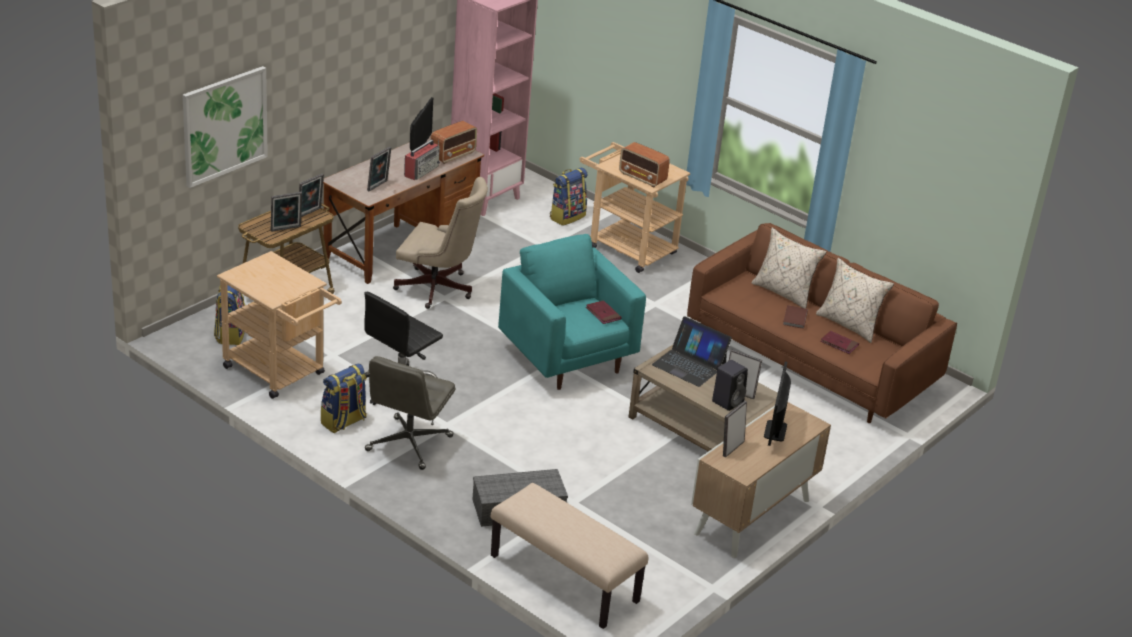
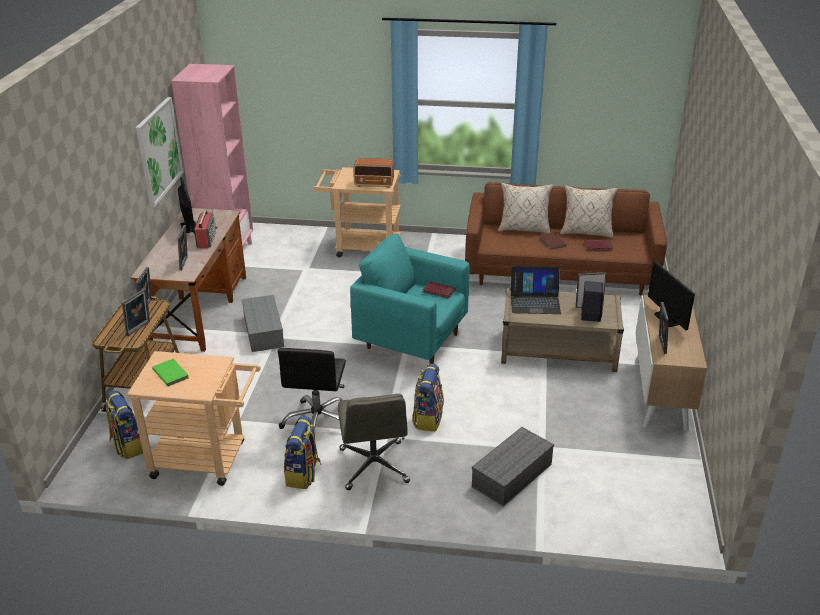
camera: 30 degrees left, 0 degrees up
(224, 125) = (55, 250): picture -> picture (159, 151)
(264, 274) = (171, 373): none -> green book
(439, 290) = (264, 332): beige office chair -> grey storage box
(453, 155) = (218, 219): radio -> none
(563, 579) = (608, 516): beige bench -> none
(567, 216) = (298, 242): backpack -> backpack (428, 418)

